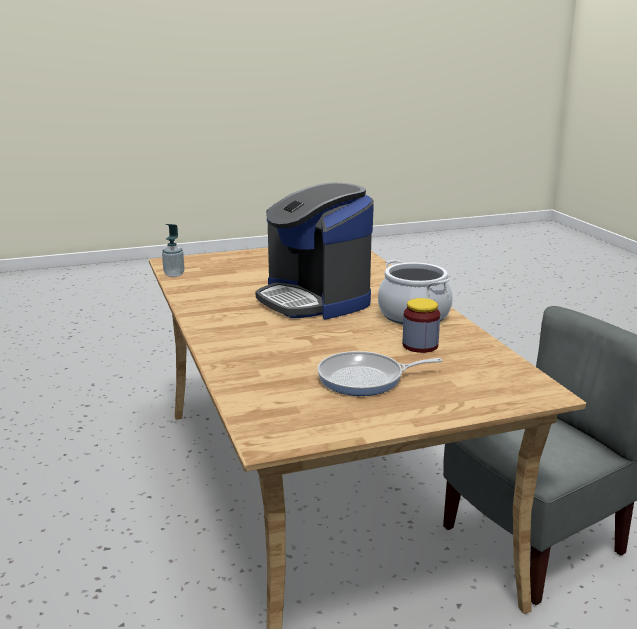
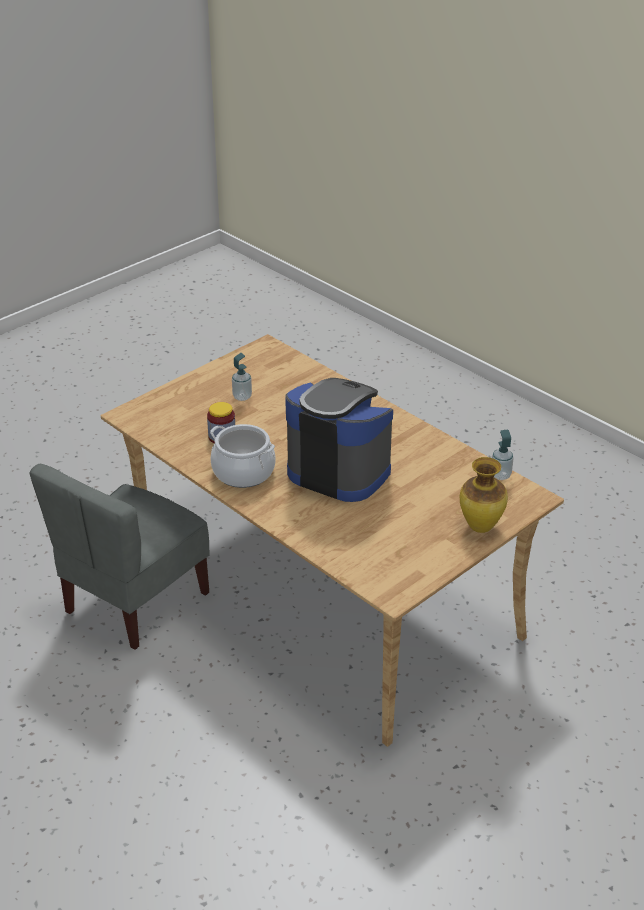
camera: 155 degrees right, 15 degrees up
(237, 256) = (481, 527): none -> vase
(365, 379) = (242, 397): frying pan -> soap dispenser

